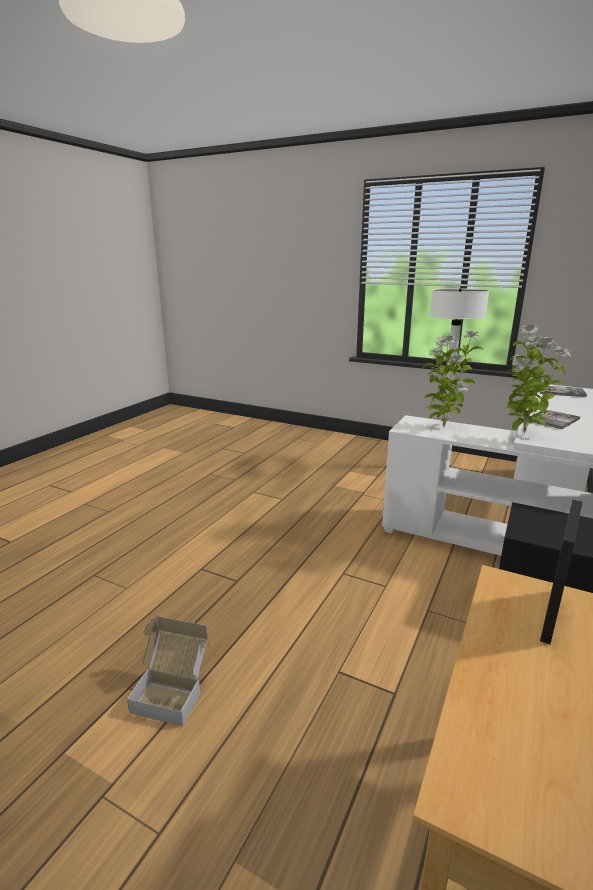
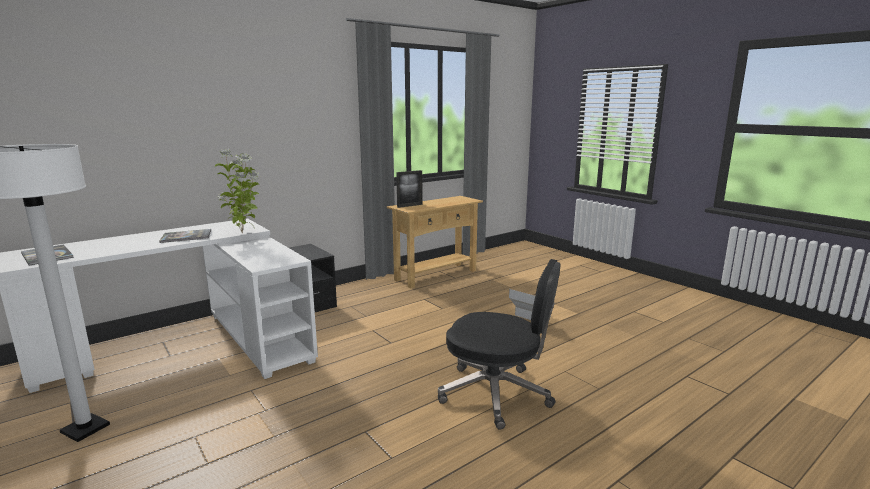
camera: 155 degrees left, 5 degrees down
(197, 544) = (497, 394): none -> black office chair
(443, 427) = (259, 256): potted plant -> none

